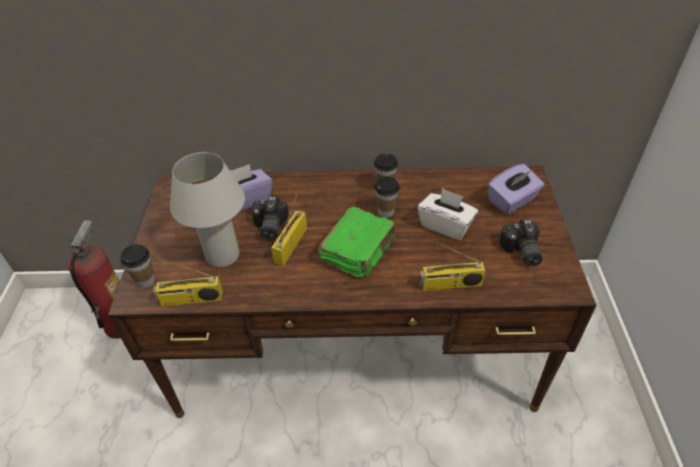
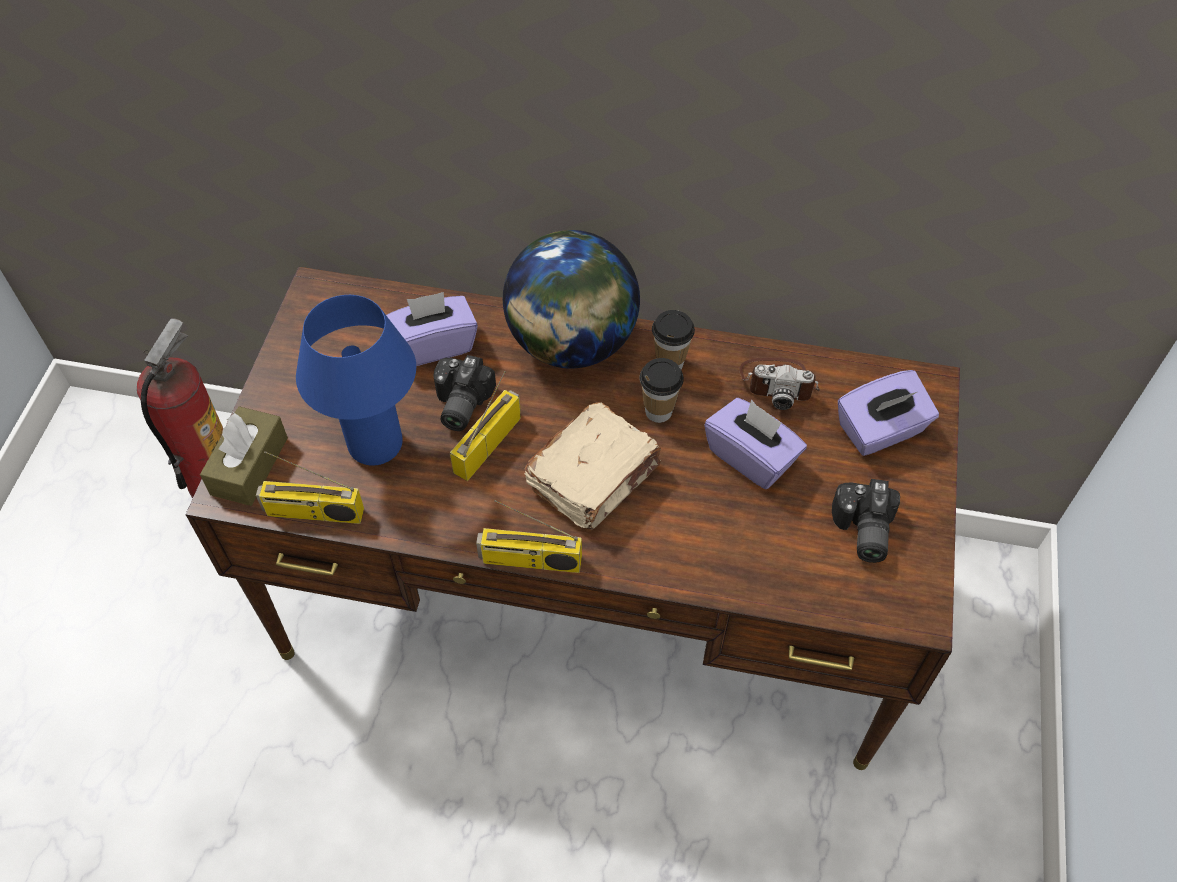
camera: 10 degrees right, 10 degrees up
(145, 280) = (249, 466): cup -> brown tissue box
(223, 256) = (375, 444): white table lamp -> blue table lamp
(327, 187) = (572, 343): none -> globe
(359, 251) = (595, 477): green book -> beige book
(446, 225) = (751, 457): white tissue box -> purple tissue box
(448, 187) = (778, 383): none -> camera
(450, 285) = (725, 568): radio -> radio (530, 561)

